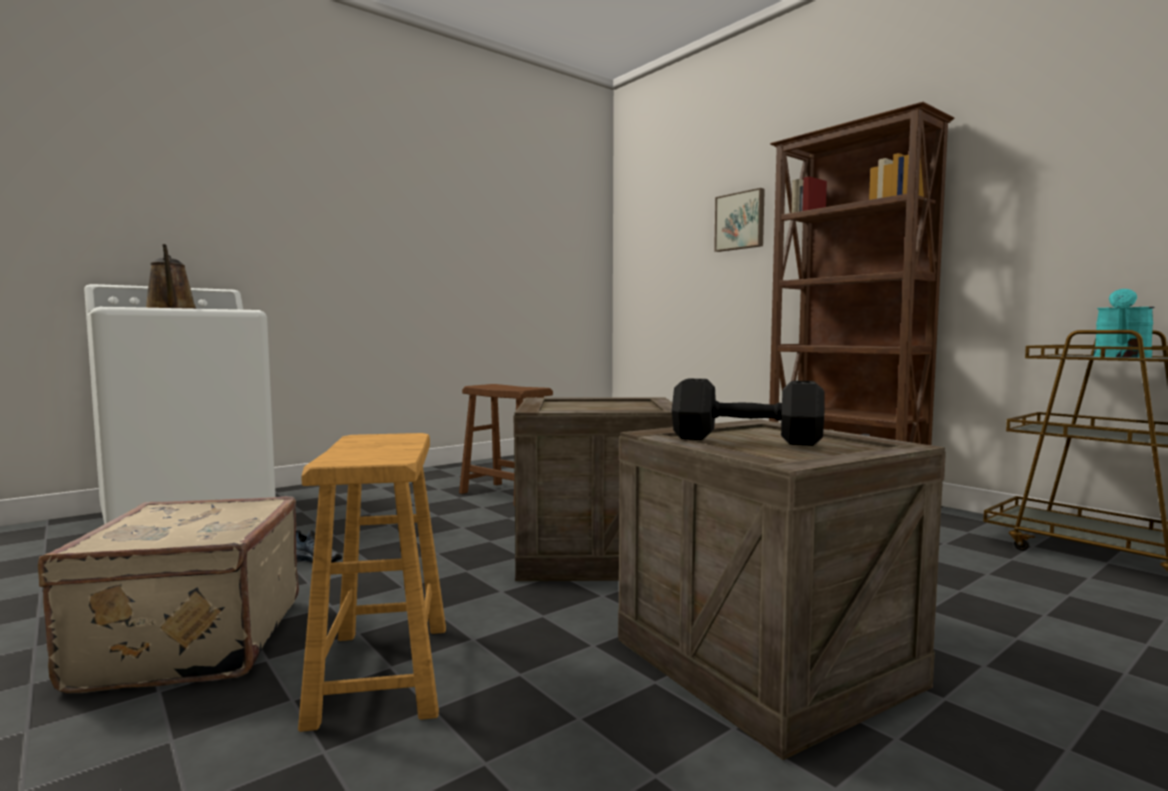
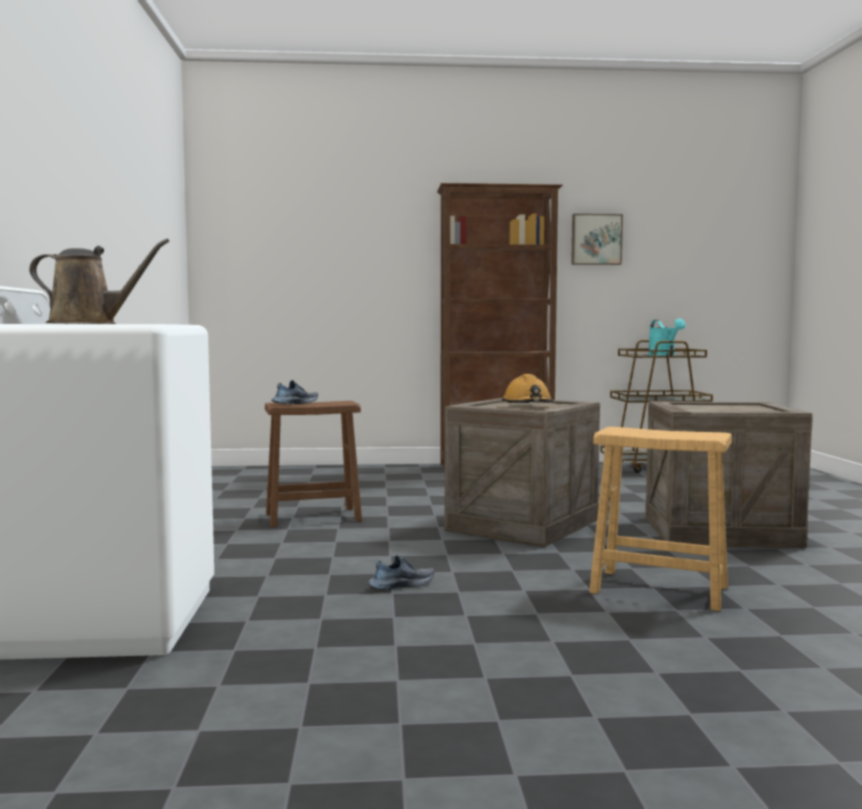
camera: 55 degrees left, 0 degrees up
(188, 643) = (547, 630): beige suitcase -> none
(495, 385) = (294, 403): none -> shoe
(583, 405) = (527, 405): none -> orange hard hat
(740, 221) = (369, 238): picture -> picture (596, 239)
(749, 440) = (725, 407): black dumbbell -> none

